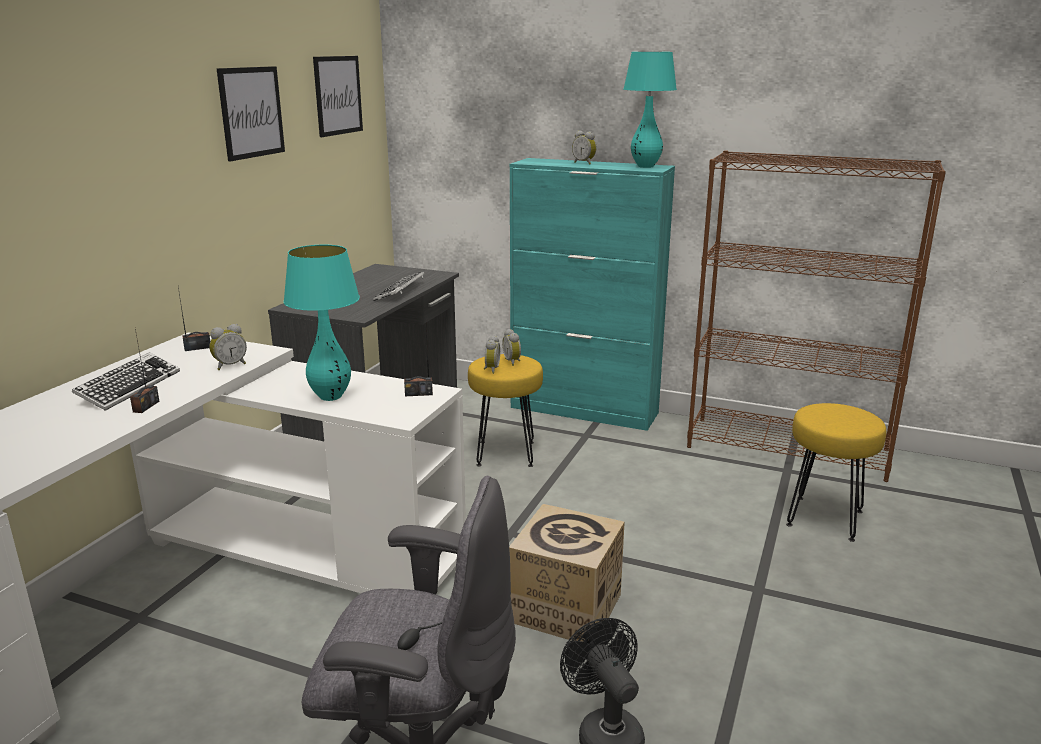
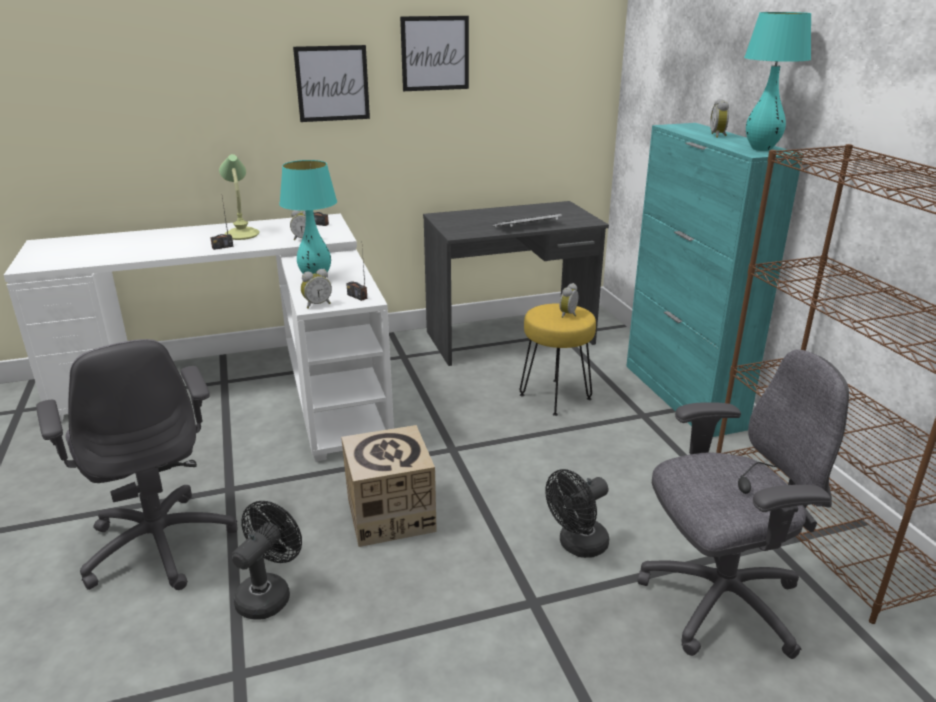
camera: 50 degrees right, 5 degrees up
(129, 387) = (242, 234): keyboard -> table lamp
(338, 95) = (549, 43): picture -> picture (332, 83)
(491, 369) = (540, 314): alarm clock -> alarm clock (317, 304)
(712, 539) = (577, 546): none -> black fan
(825, 518) = (718, 602): yellow stool -> grey office chair

